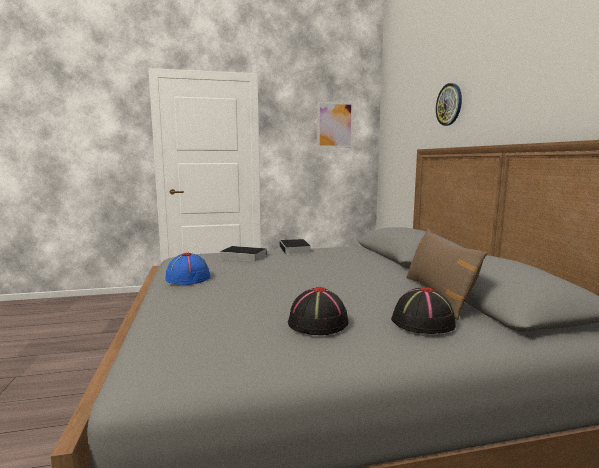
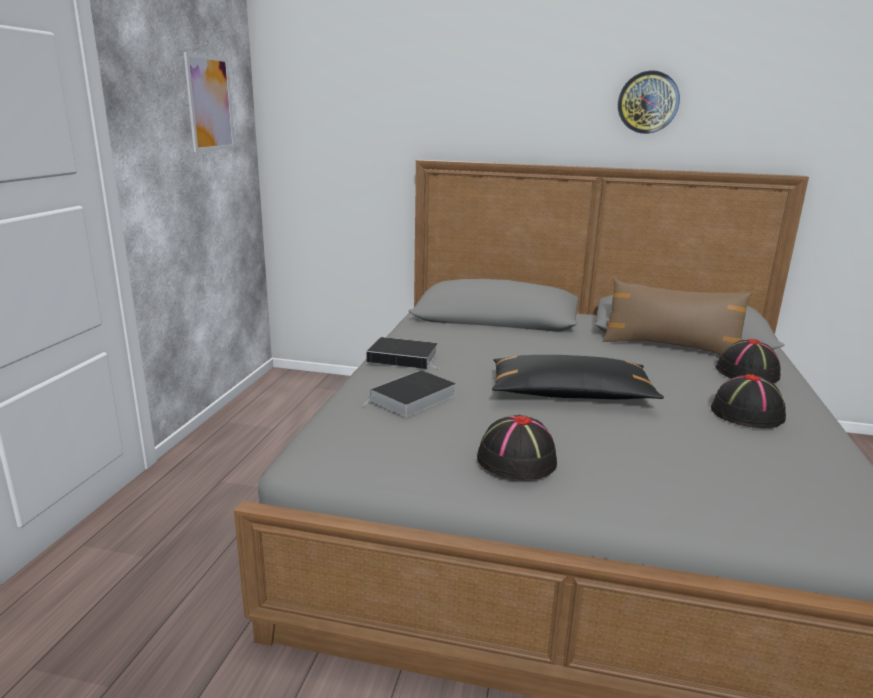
camera: 65 degrees left, 10 degrees up
(188, 278) = (516, 460): blue hat -> black hat
(287, 278) = (570, 394): none -> black pillow
(449, 104) = (472, 100): wall clock -> wall clock (648, 102)

